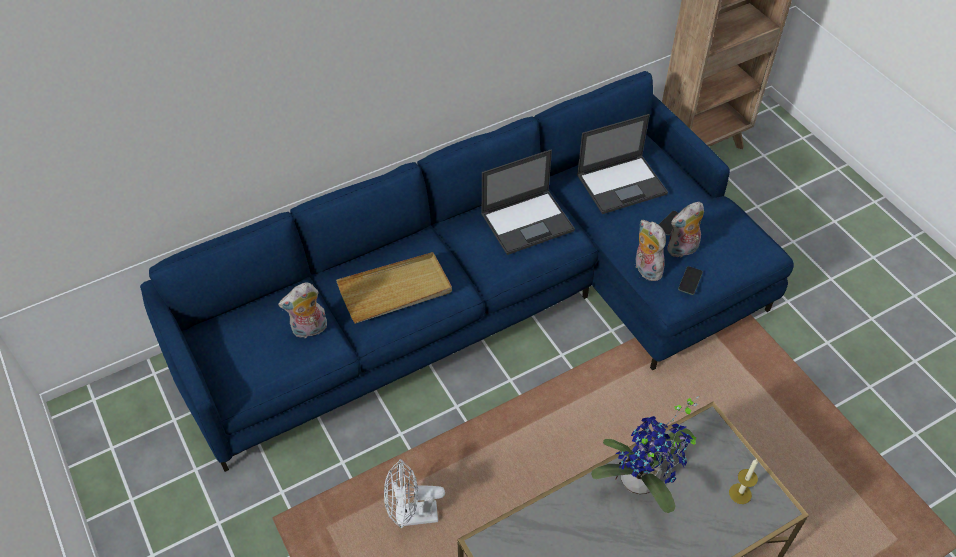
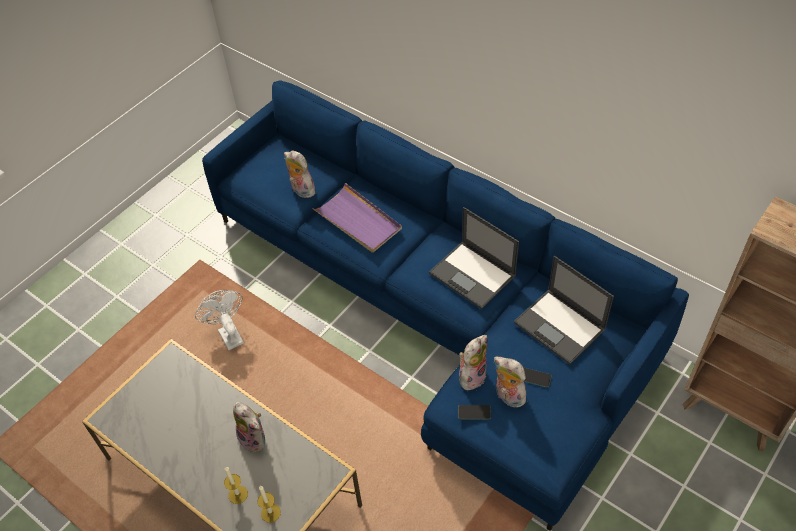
camera: 70 degrees right, 0 degrees up
(395, 290) = (358, 221): beige tray -> purple tray
(642, 483) = (255, 439): potted plant -> plush toy
(707, 519) = (238, 494): none -> candle

